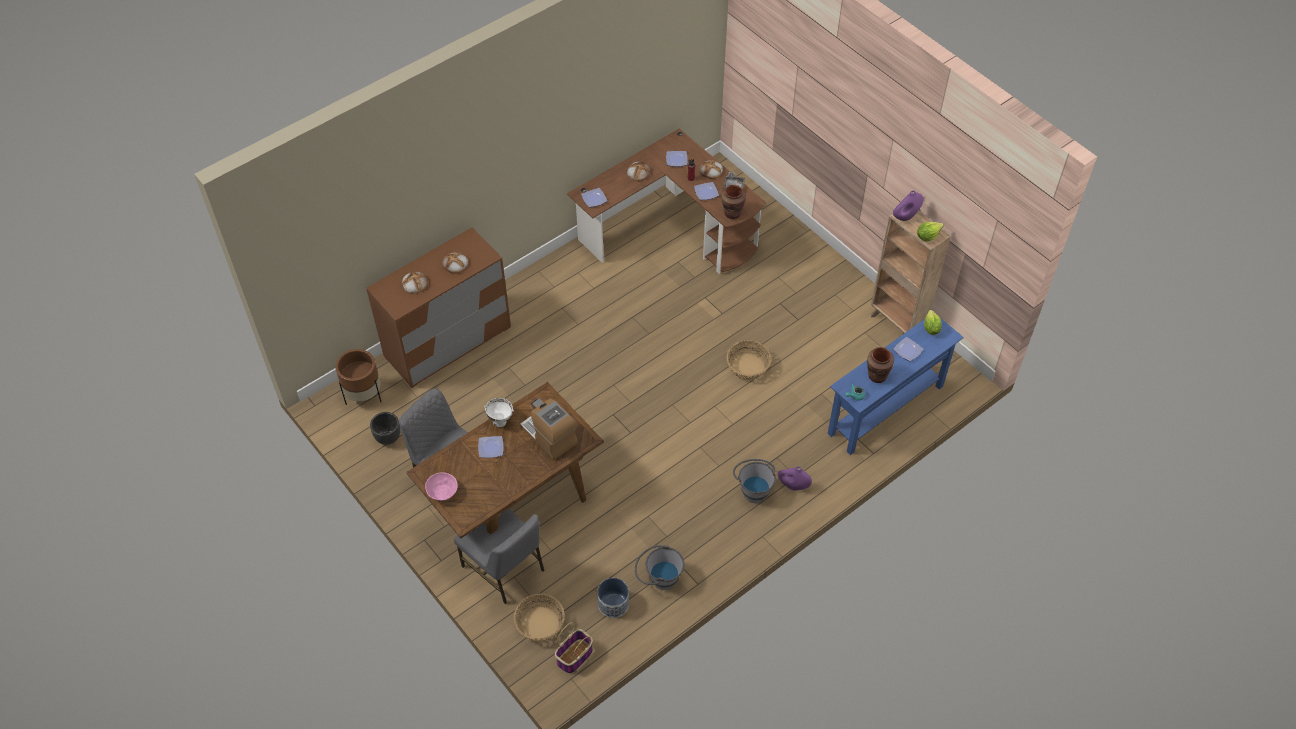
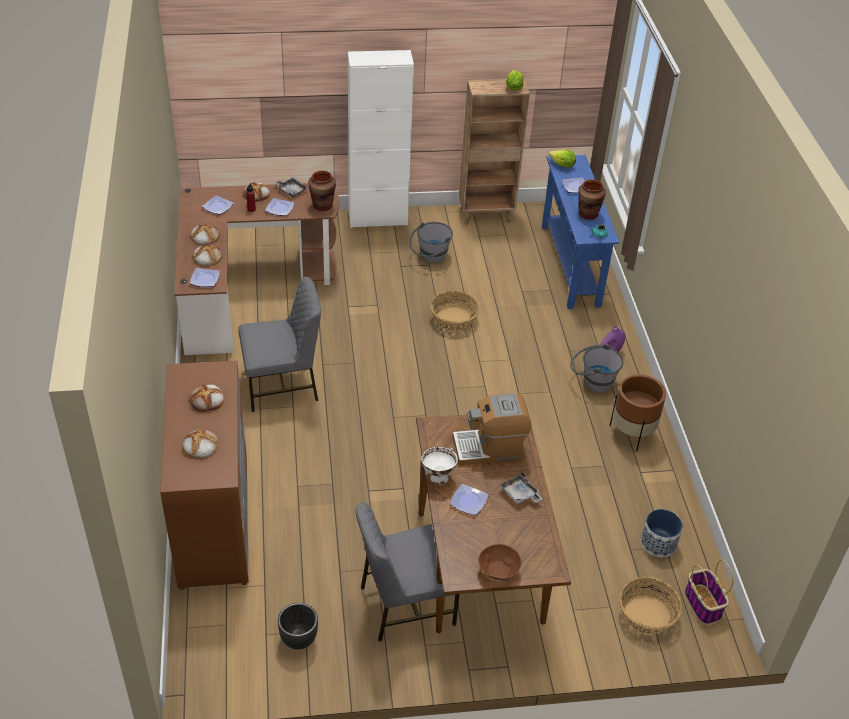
camera: 60 degrees left, 10 degrees down
(363, 395) = (215, 635): brown planter -> brown planter (632, 433)
(442, 492) = (498, 571): pink bowl -> brown bowl
(504, 568) = (557, 613): grey chair -> grey chair (282, 385)
(518, 473) = (520, 494): none -> grey tray
(618, 186) = (207, 257): none -> bread
(658, 578) = (649, 495): grey bucket -> grey bucket (430, 258)
(823, 259) = (378, 219): none -> white cabinet
(905, 217) = (481, 87): purple vase -> none

